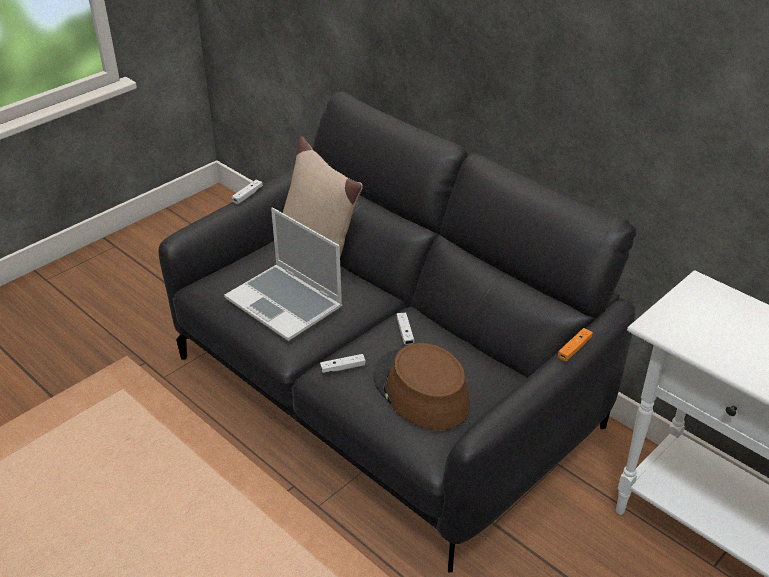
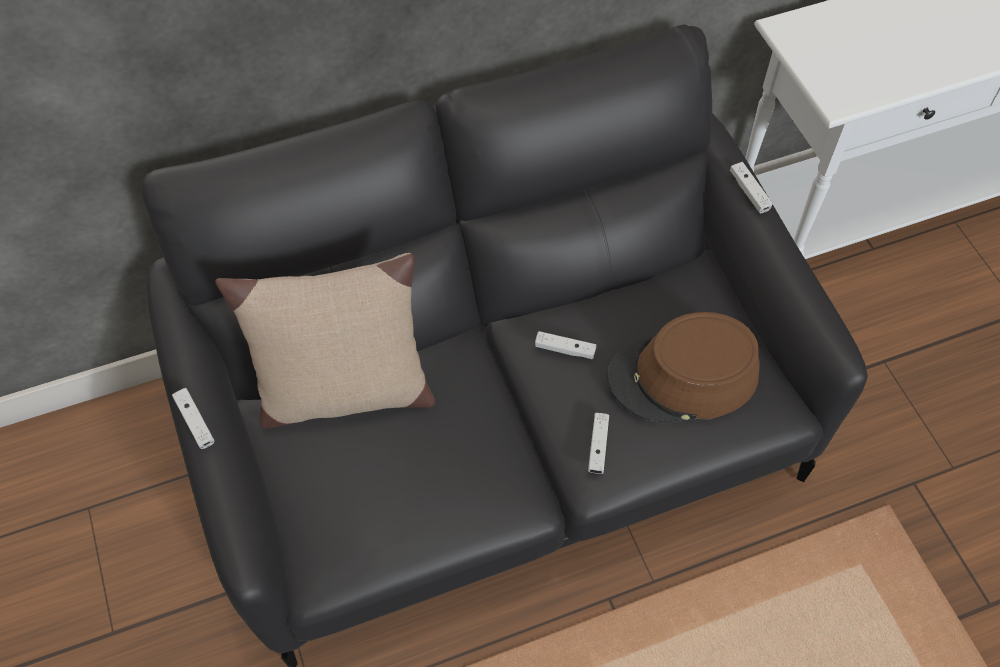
camera: 65 degrees left, 20 degrees up
(286, 304) = (432, 467): laptop -> none
(574, 348) = (749, 192): orange game controller -> white game controller

